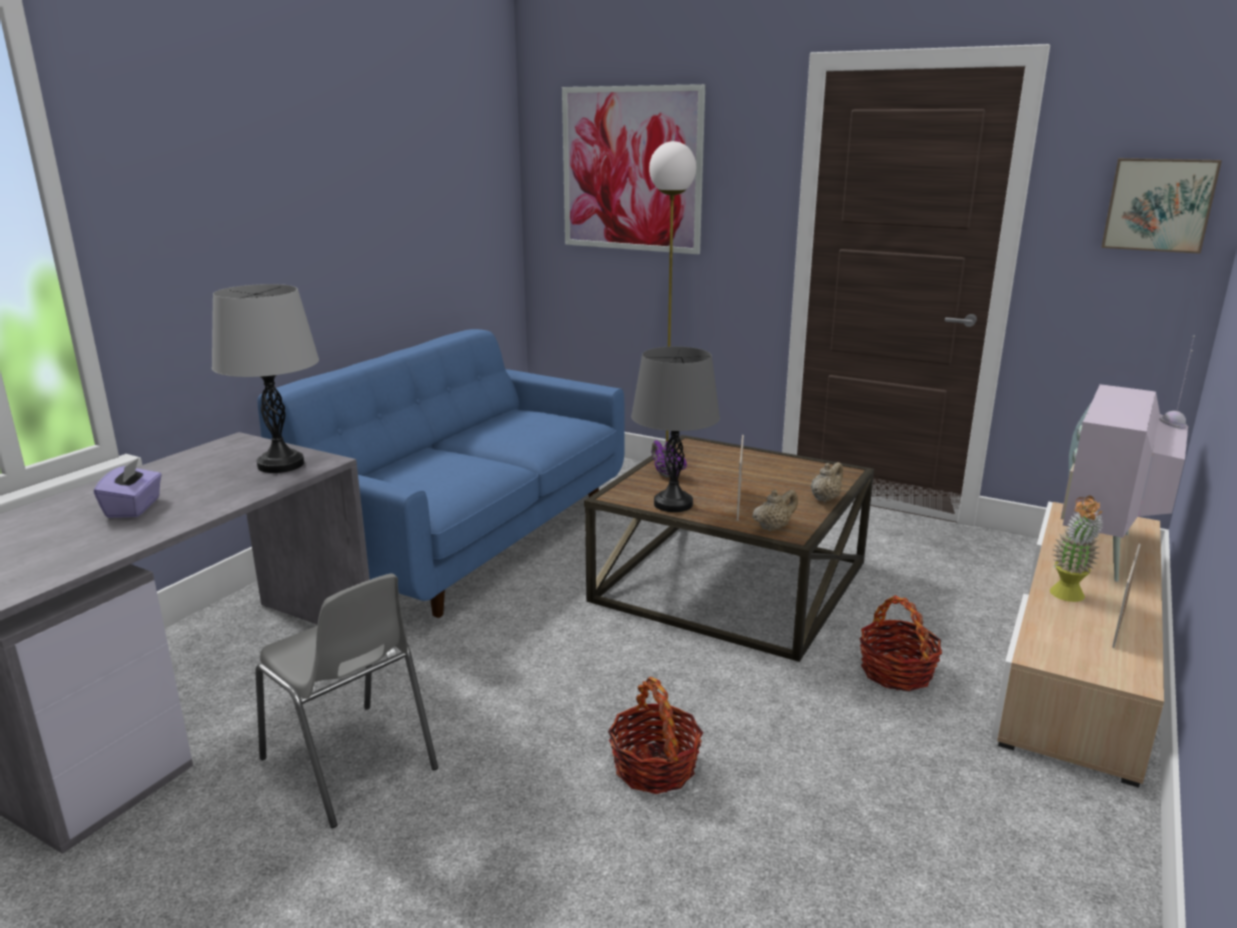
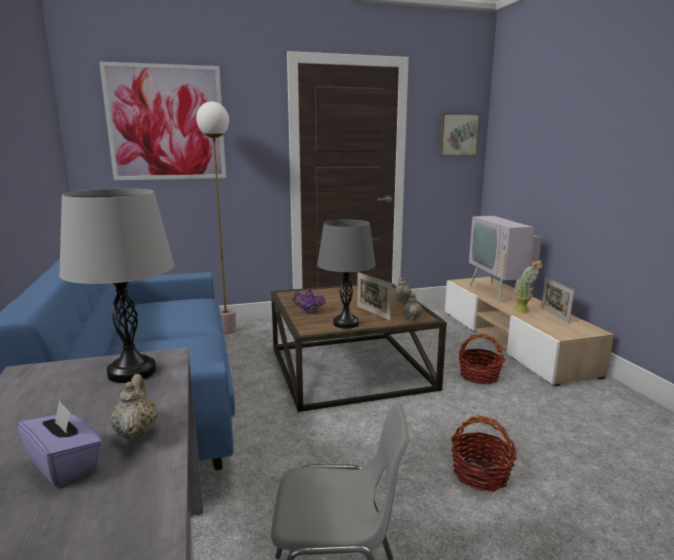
camera: 45 degrees left, 5 degrees down
(194, 507) = (136, 432): none -> beige teapot

